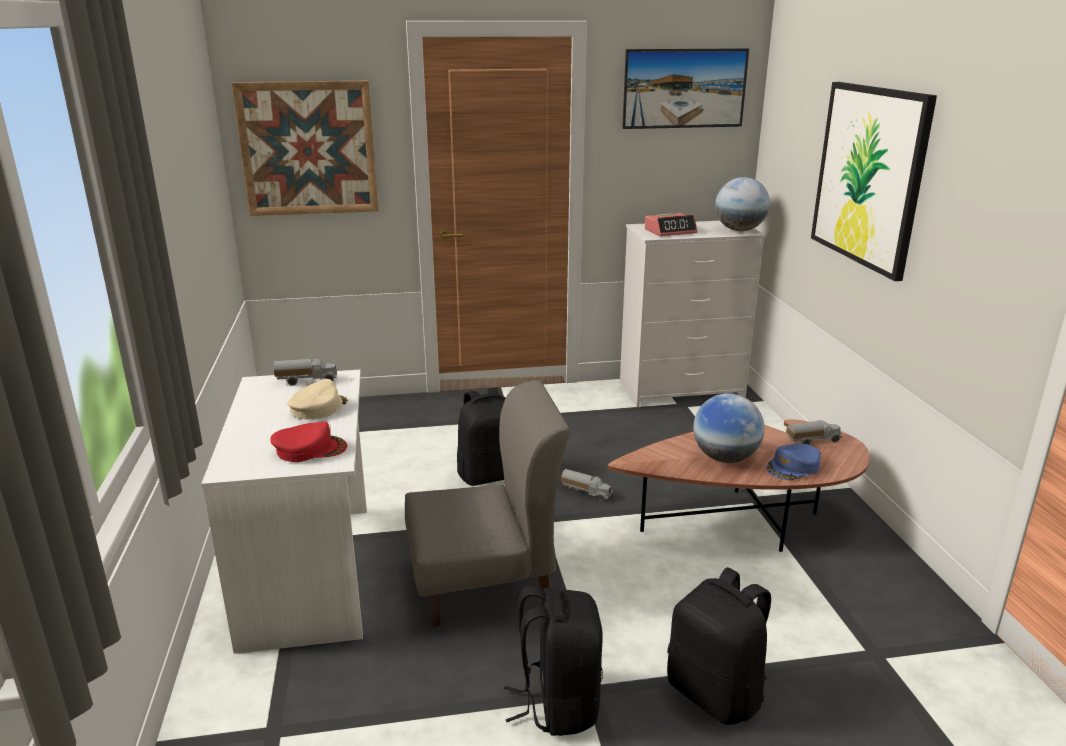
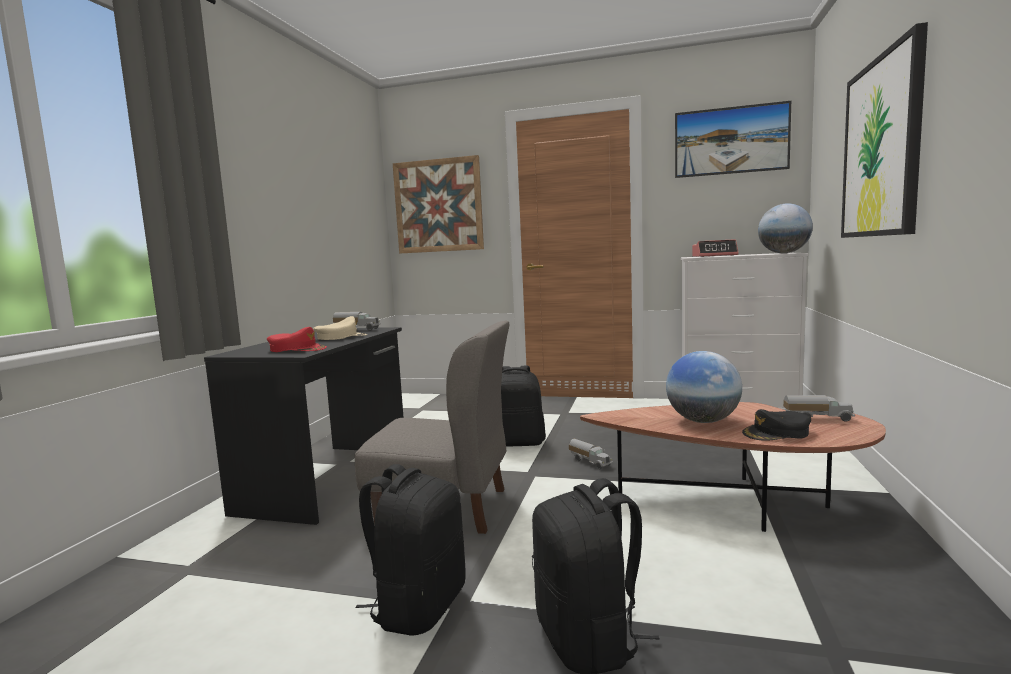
camera: 25 degrees right, 15 degrees down
(311, 572) = (329, 479): white desk -> black desk
(793, 467) = (776, 433): blue cap -> black cap

